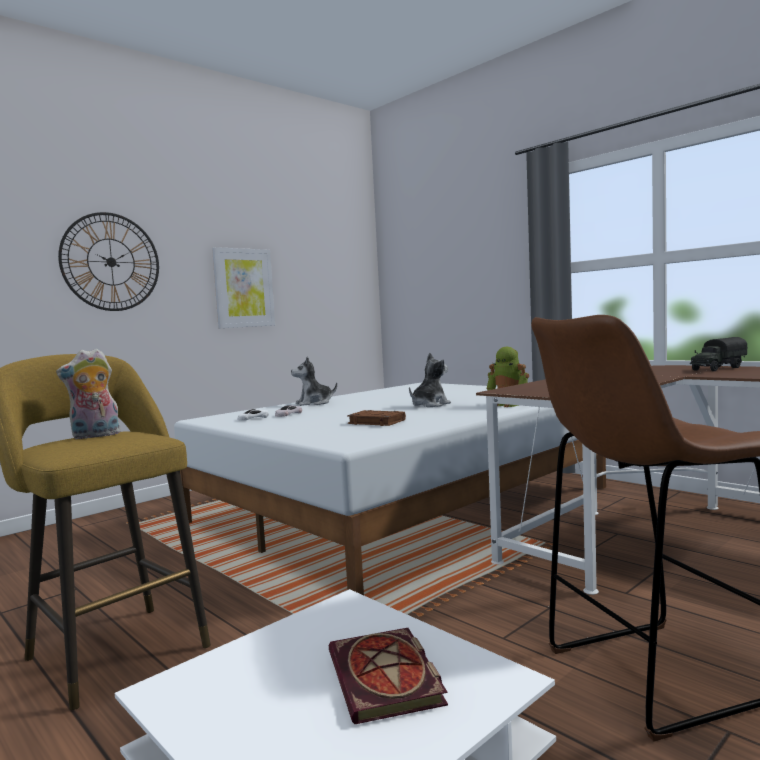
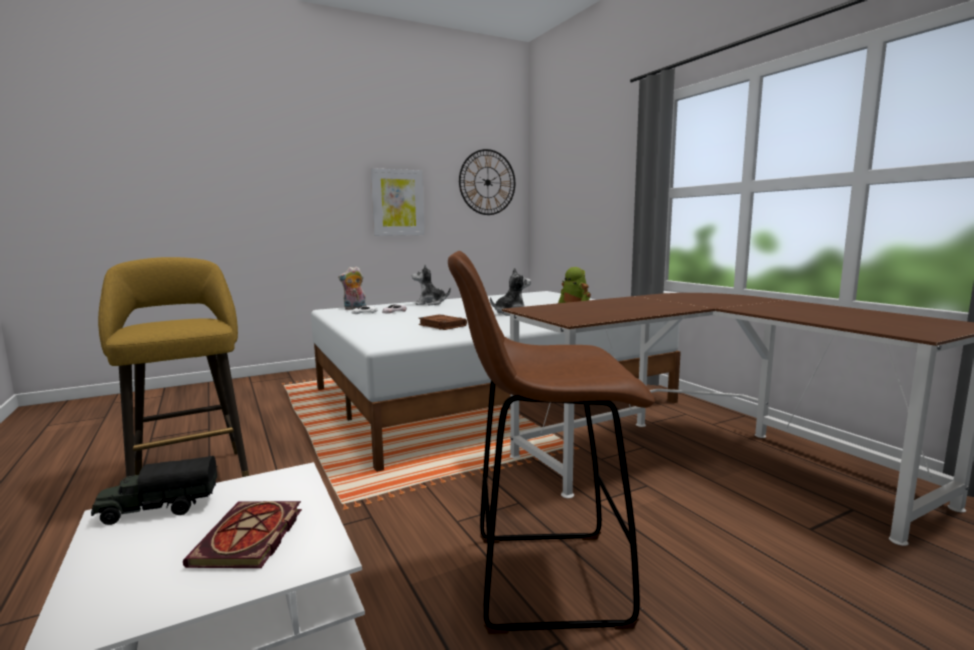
camera: 15 degrees right, 5 degrees up
(95, 436) = (176, 321): plush toy -> plush toy (354, 309)
(111, 262) = (284, 180): wall clock -> wall clock (487, 182)
(717, 368) = (768, 302): toy truck -> toy truck (158, 509)

